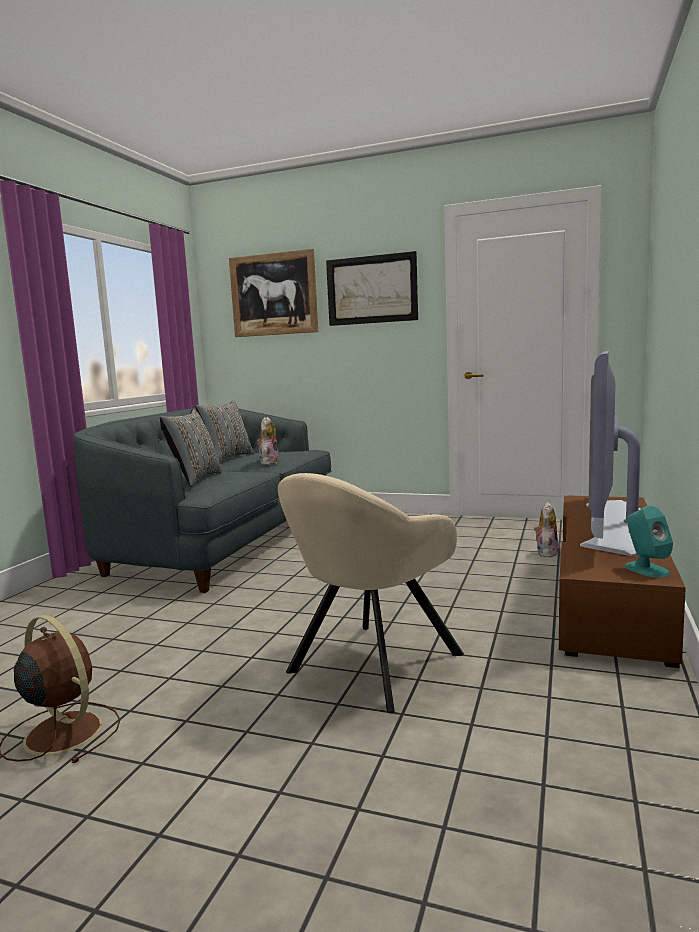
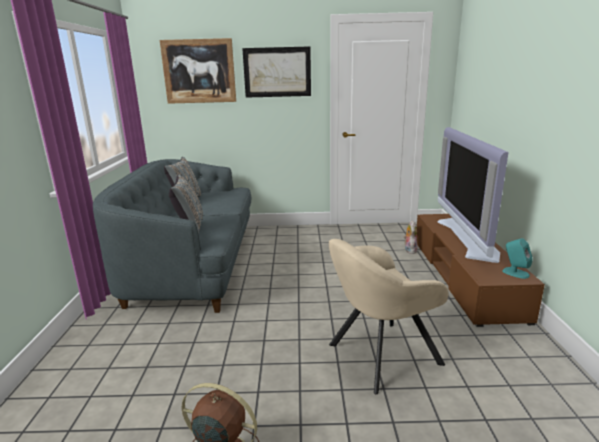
camera: 20 degrees left, 10 degrees up
(268, 462) = (224, 205): plush toy -> none
(370, 666) = (379, 355): beige armchair -> beige armchair turned 45 degrees clockwise

